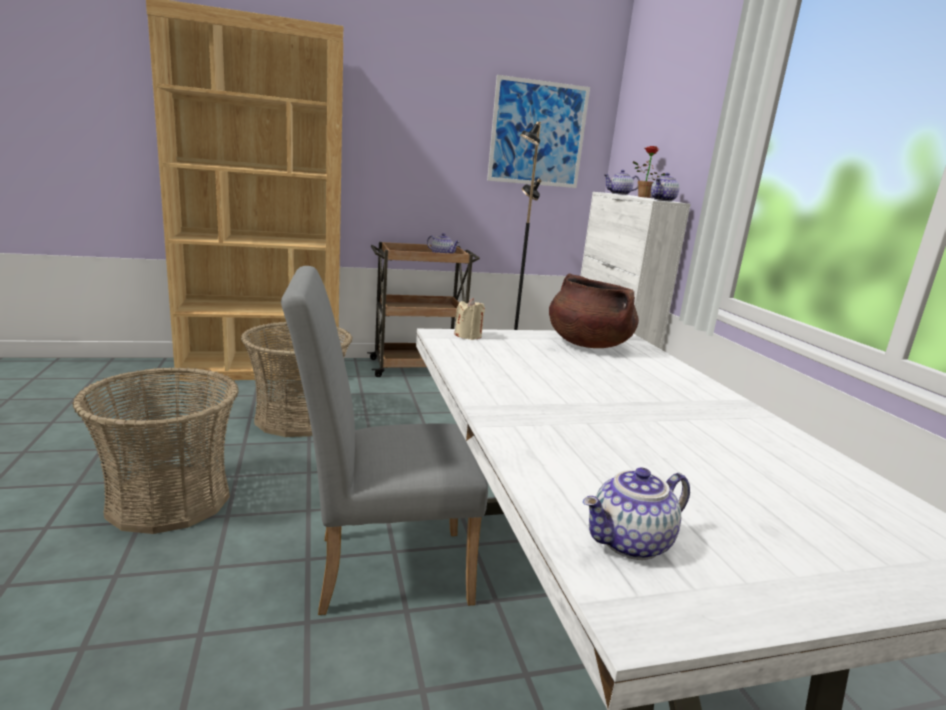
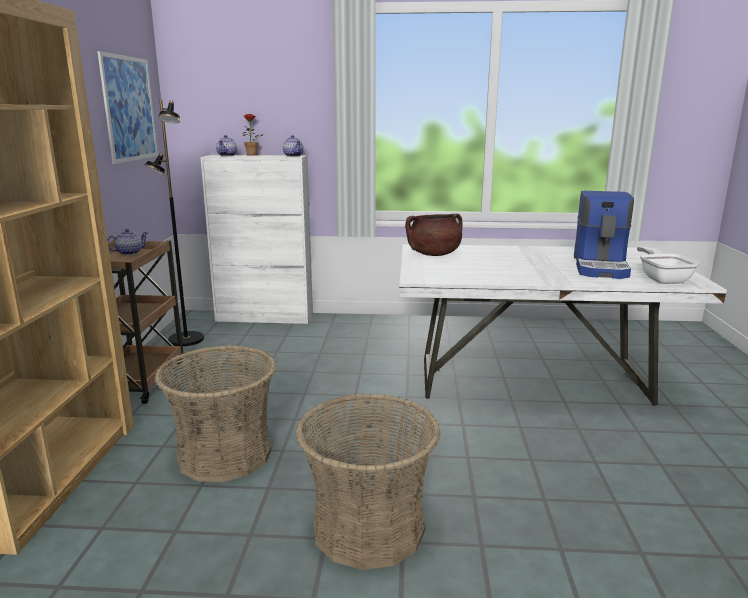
camera: 70 degrees left, 0 degrees up
(379, 567) = (480, 431): grey chair -> none
(468, 336) = (419, 274): beige candle -> none
(631, 544) = (662, 279): teapot -> frying pan
(668, 469) = (601, 267): none -> coffee machine

